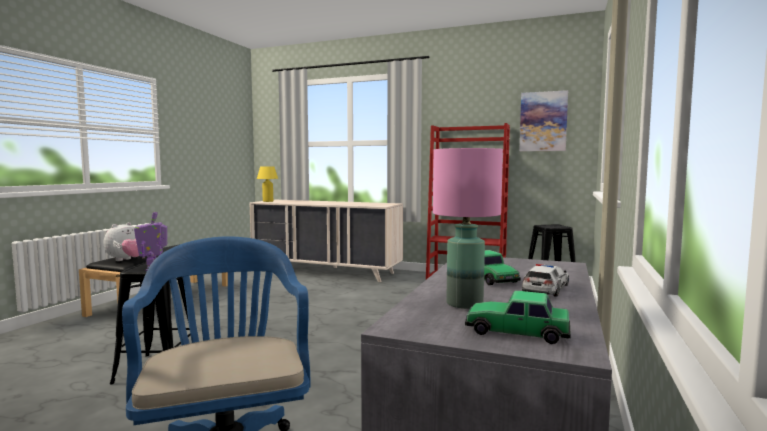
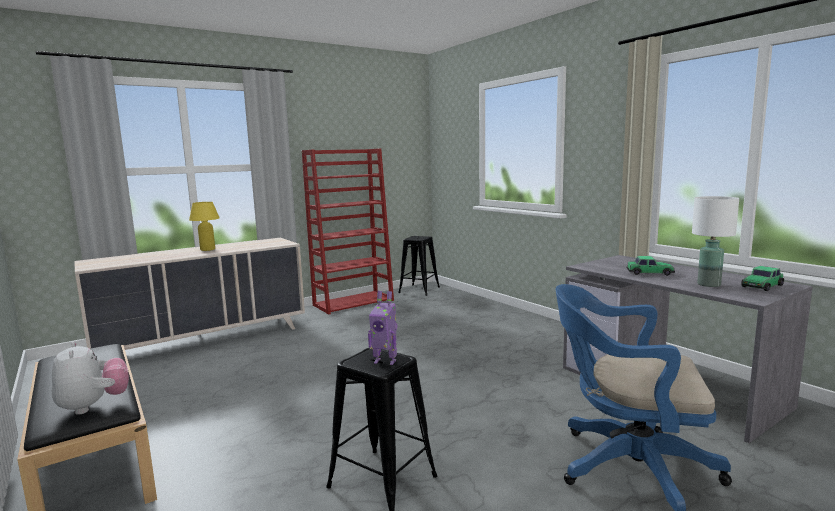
camera: 55 degrees left, 5 degrees up
(268, 201) = (96, 265): yellow table lamp -> yellow table lamp (207, 249)
(465, 304) = (709, 284): pink table lamp -> white table lamp
(543, 121) = (393, 146): picture -> none
(546, 288) = (680, 270): toy car -> none

